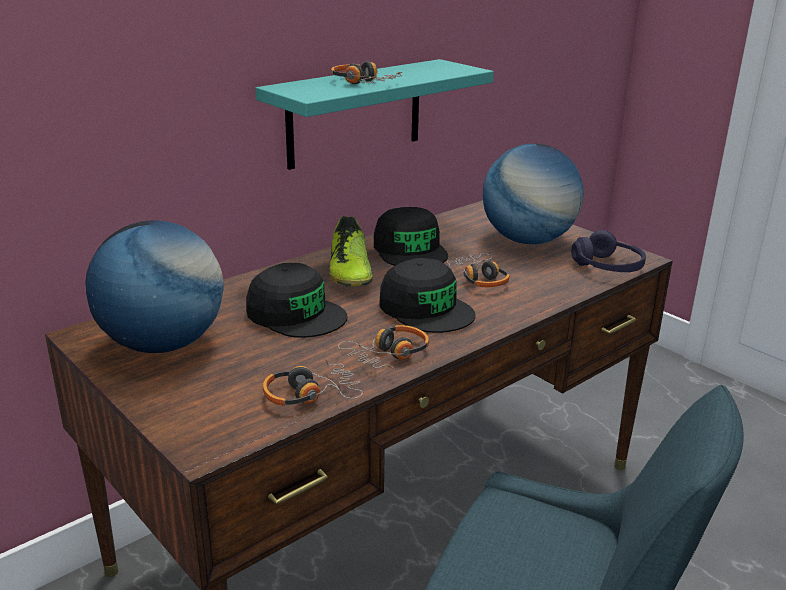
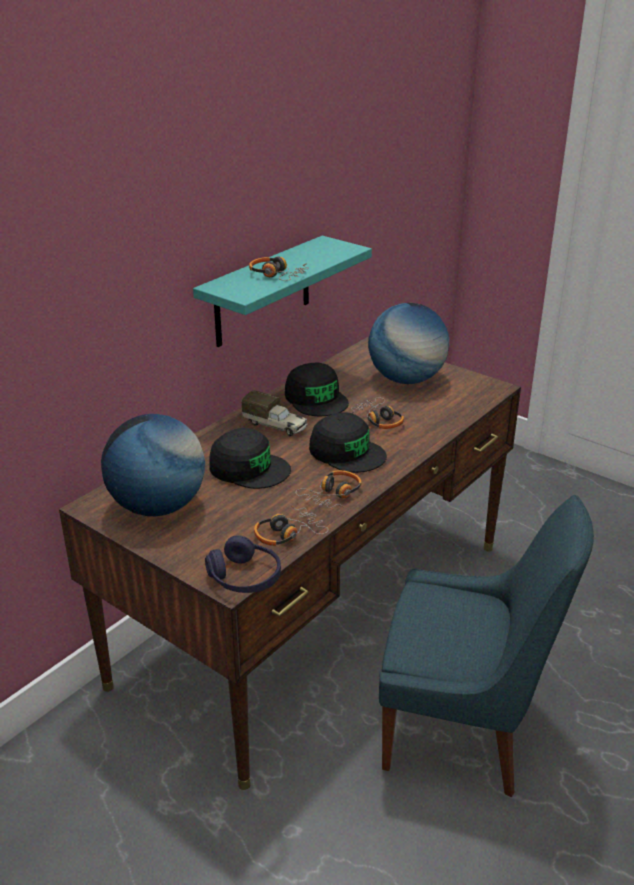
camera: 10 degrees left, 5 degrees up
(349, 272) = (276, 426): shoe -> toy truck
(608, 267) = (474, 398): purple headphones -> purple headphones (245, 577)

